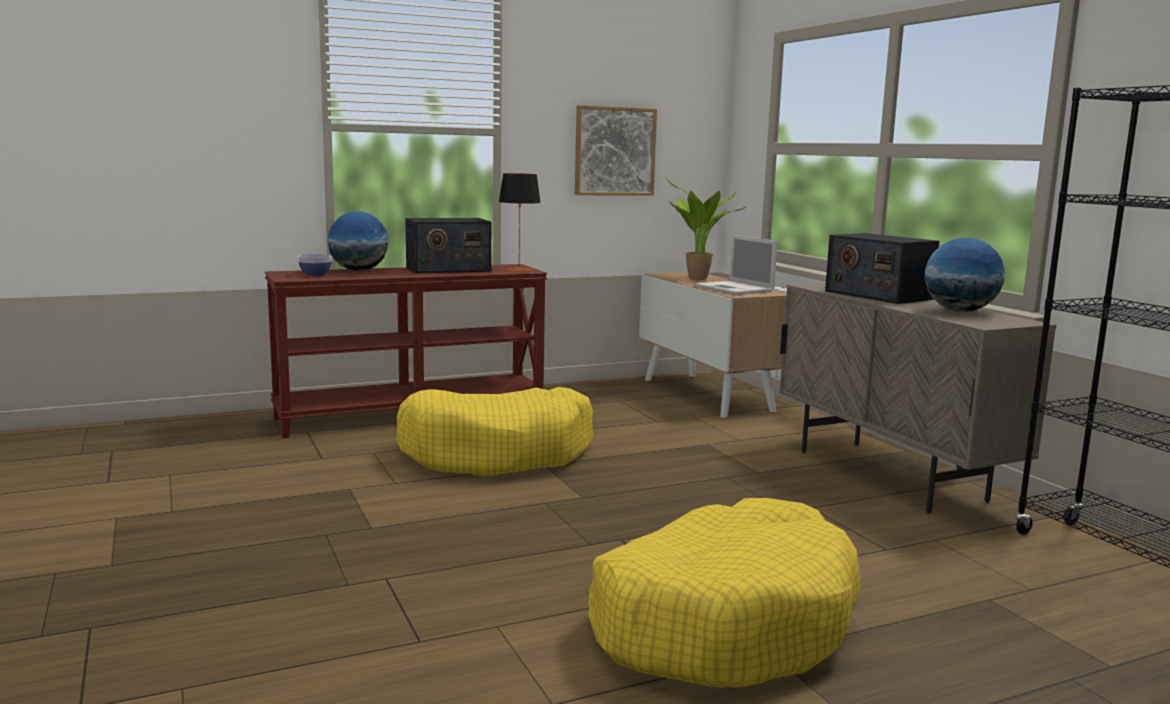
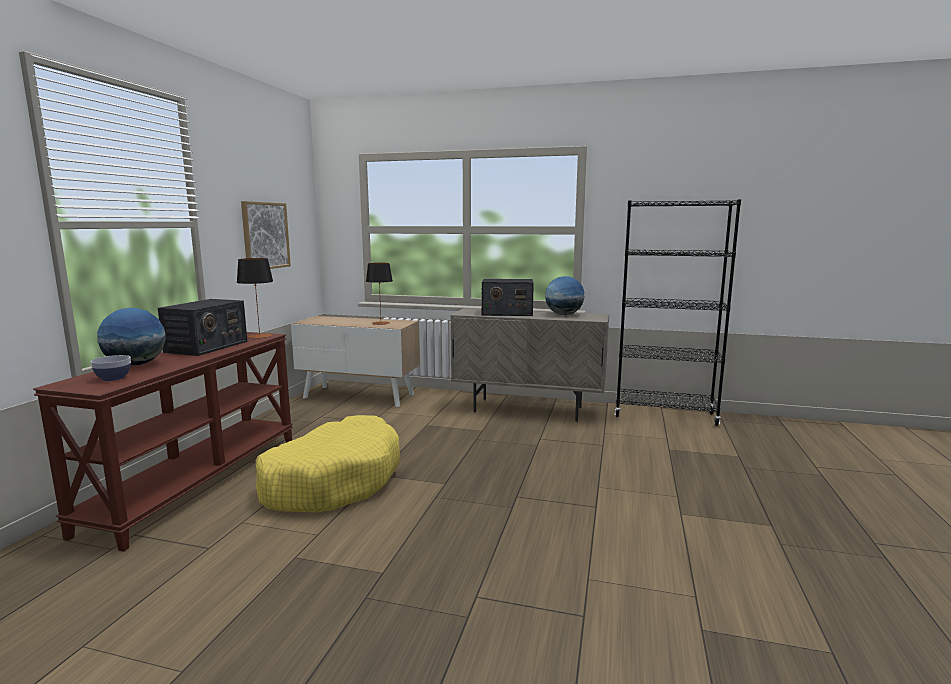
camera: 50 degrees left, 0 degrees up
(697, 279) = (336, 320): potted plant -> none
(722, 621) = (641, 511): yellow dog bed -> none
(735, 289) = (380, 323): laptop -> table lamp

